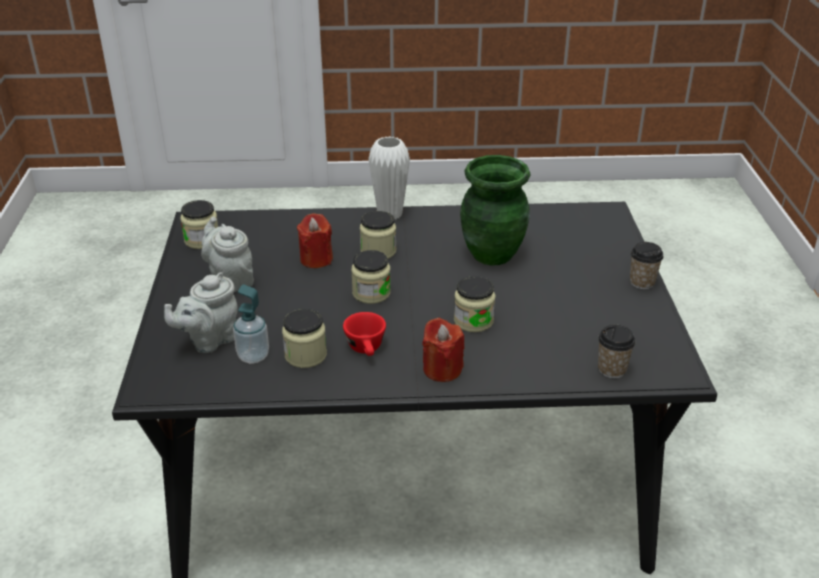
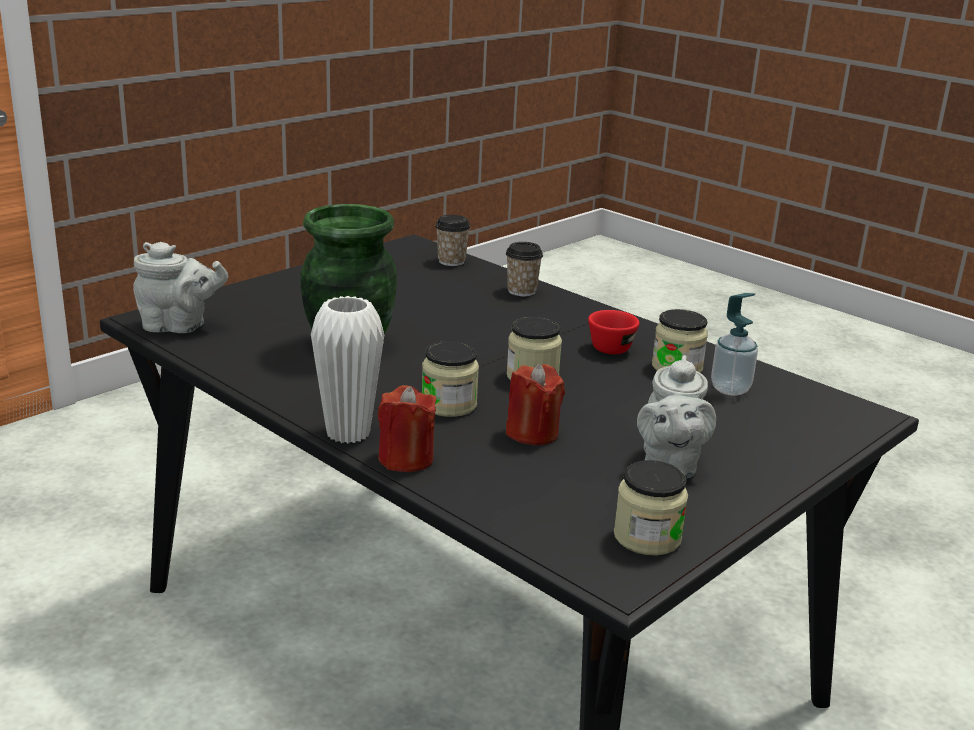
camera: 135 degrees left, 10 degrees down
(209, 340) = (764, 420): grey teapot -> grey teapot (179, 326)
(442, 369) = (573, 311): red candle -> red candle (406, 459)
(473, 321) = (484, 320): jar -> none
(642, 282) = (293, 276): cup -> cup (522, 291)

